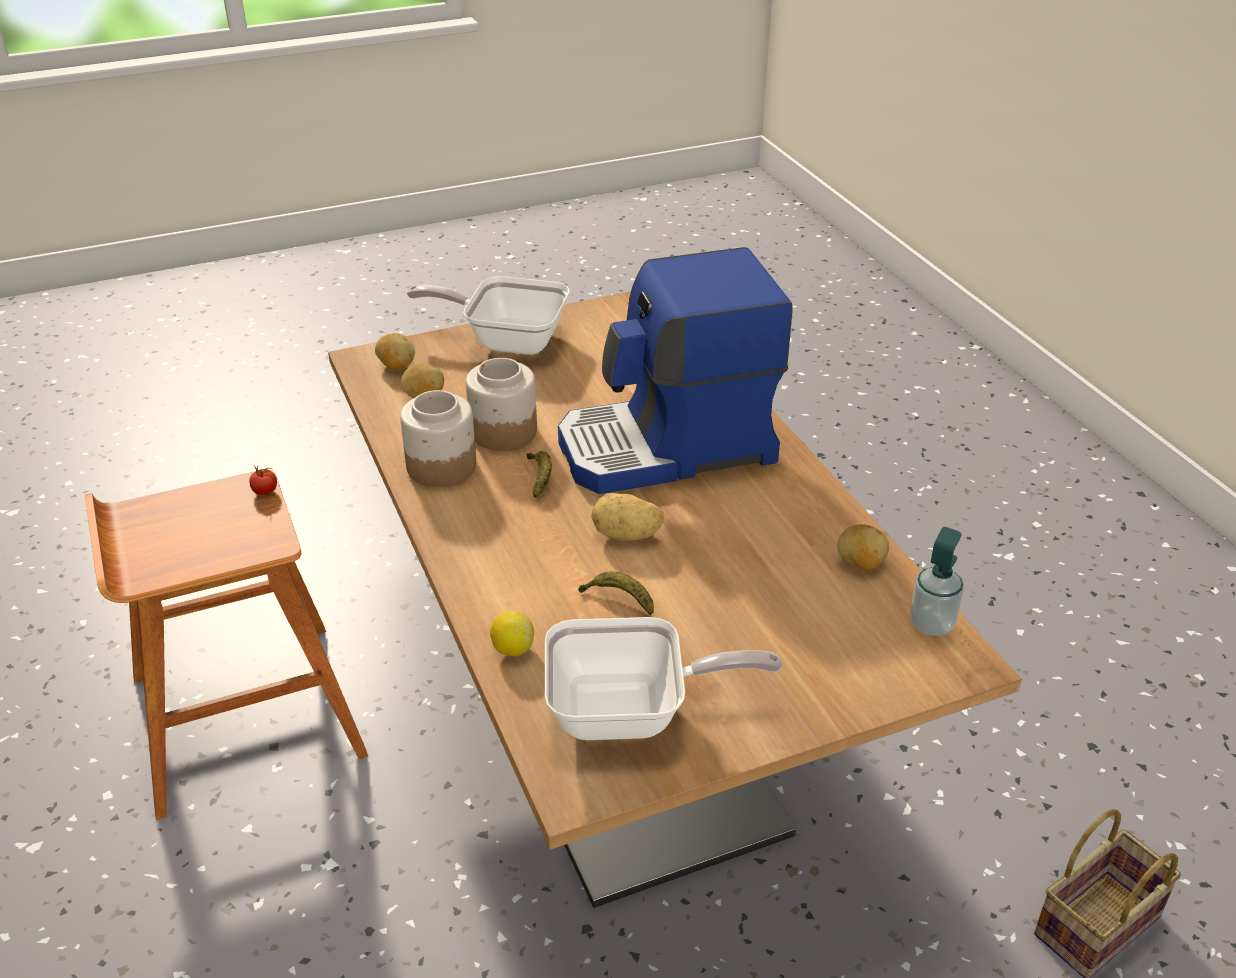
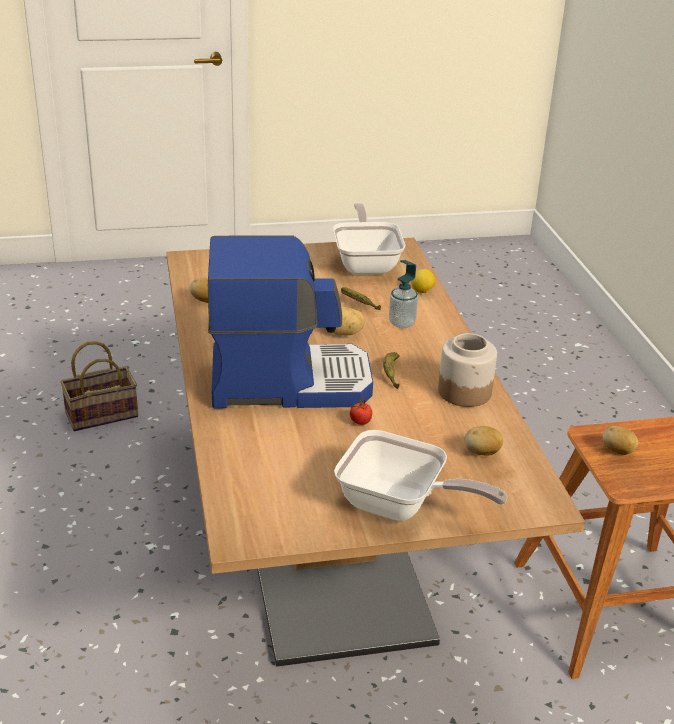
camera: 170 degrees left, 5 degrees down
(265, 492) = (611, 477): tomato -> tomato (360, 422)
(396, 366) = (511, 490): potato -> potato (617, 451)
(502, 431) = (415, 412): jar -> none
(632, 714) = (366, 263): frying pan -> frying pan turned 75 degrees clockwise
(931, 624) = (191, 273): soap dispenser -> soap dispenser (402, 323)

